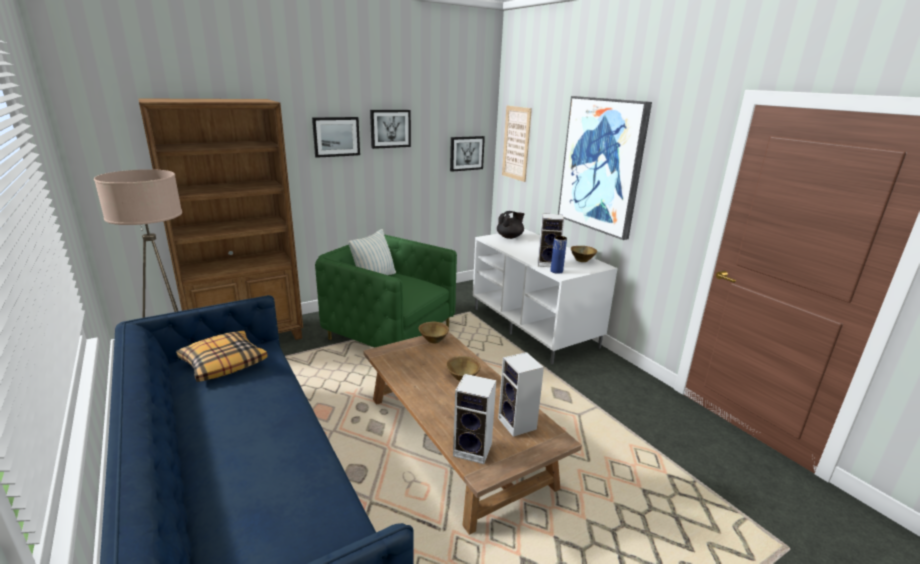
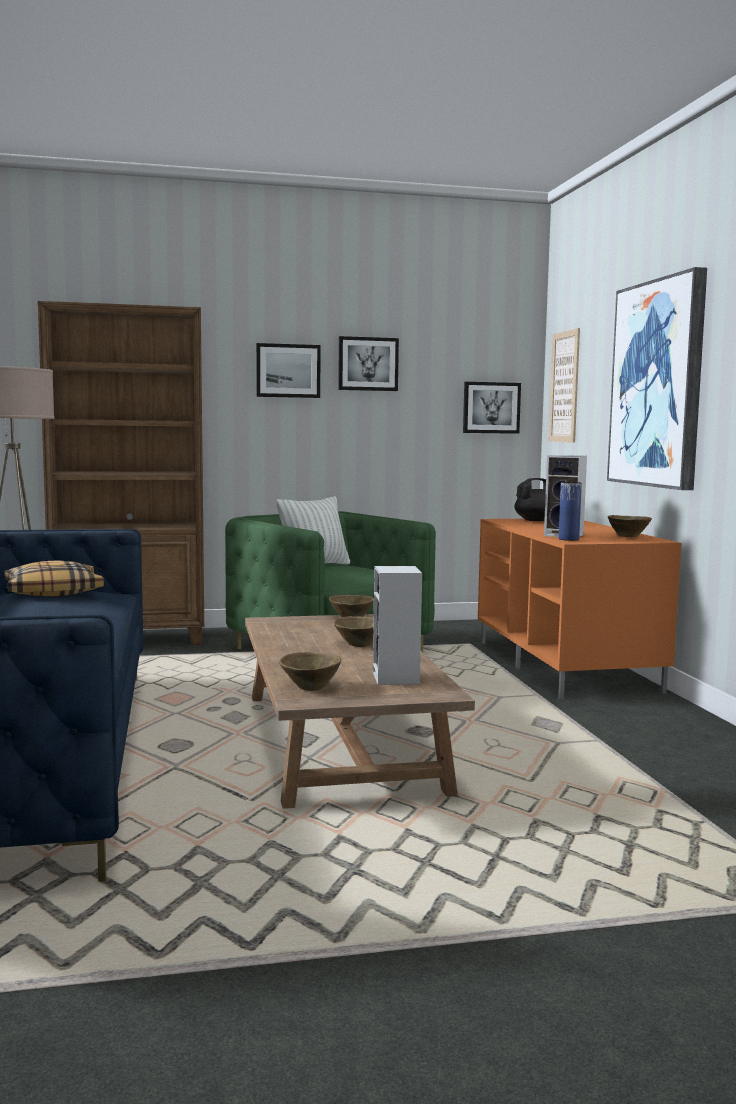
camera: 20 degrees right, 15 degrees down
(474, 450) = (310, 686): speaker -> brown bowl
(535, 327) = (566, 666): white tv stand -> orange tv stand

